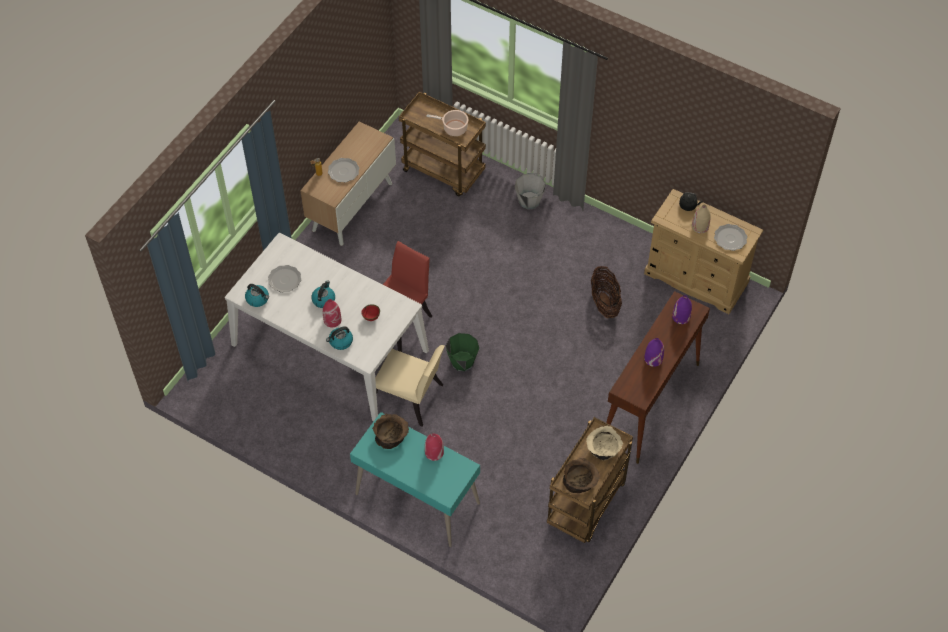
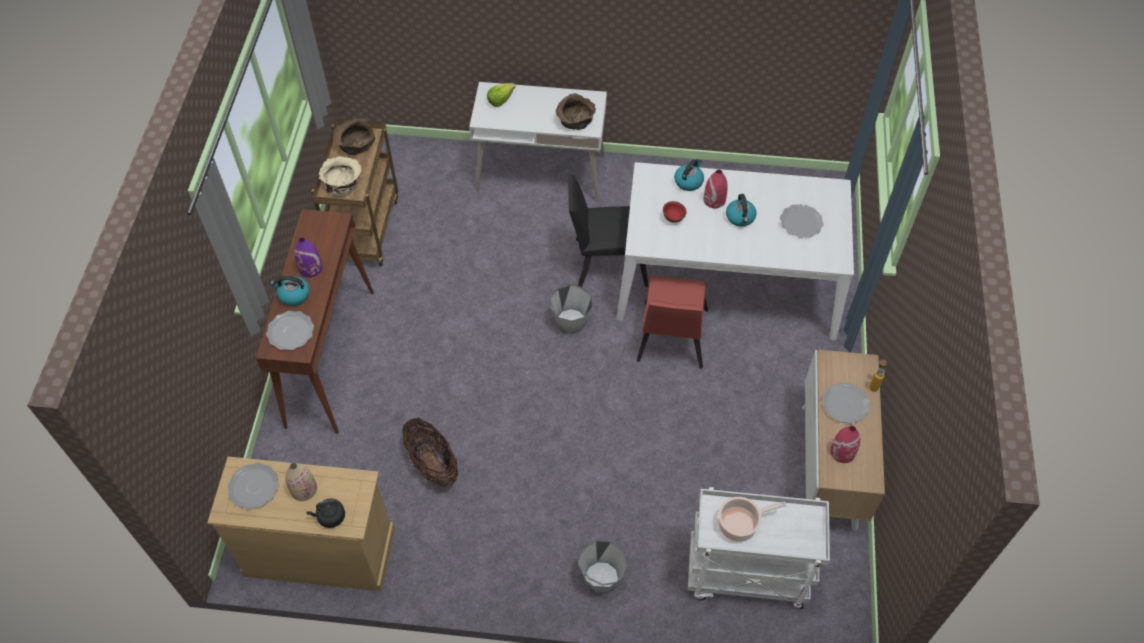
camera: 155 degrees right, 0 degrees up
(258, 299) = (812, 191): kettle -> kettle (293, 295)
(410, 398) = (605, 261): beige chair -> black chair
(417, 499) = (541, 172): turquoise desk -> white desk
(434, 452) = (522, 120): red vase -> red vase (842, 451)
(441, 481) = (500, 99): none -> lettuce
(444, 171) = (745, 576): brown cart -> white cart
(462, 361) = (571, 321): green bucket -> grey bucket
(681, 317) = (291, 331): purple vase -> plate

